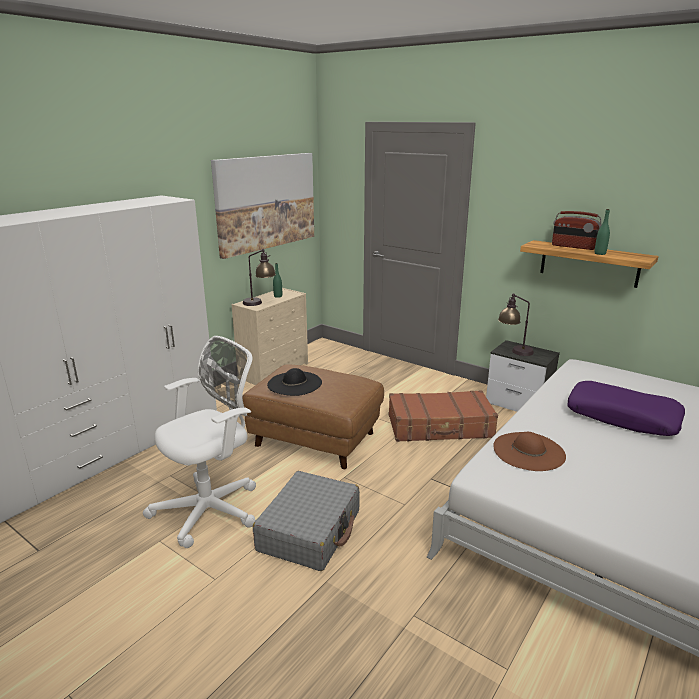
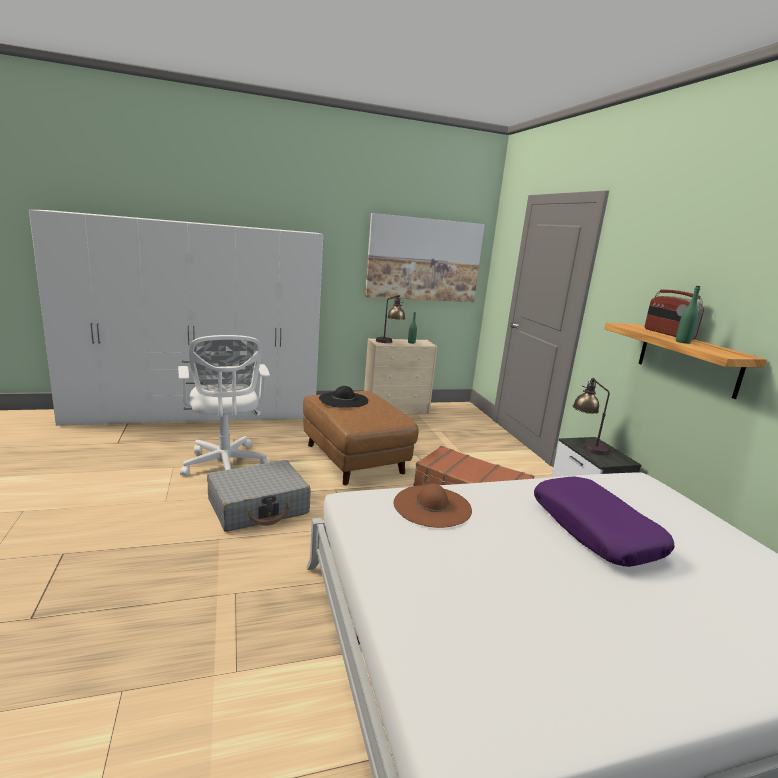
camera: 35 degrees right, 5 degrees down
(212, 509) = (225, 466): white office chair -> white office chair turned 75 degrees clockwise

